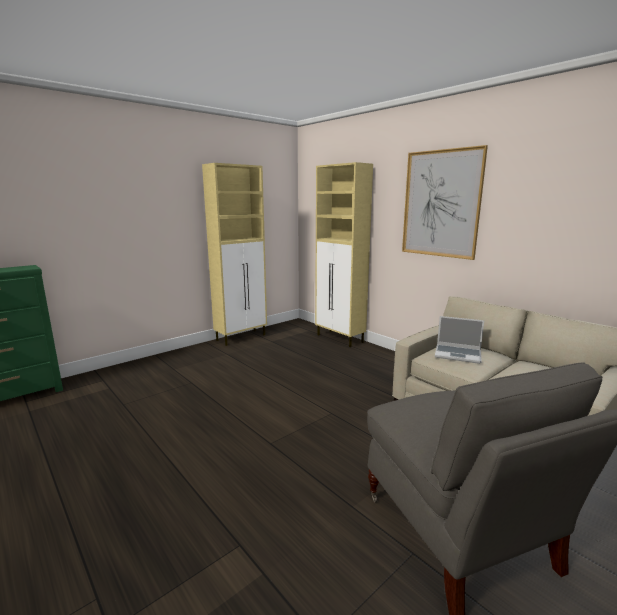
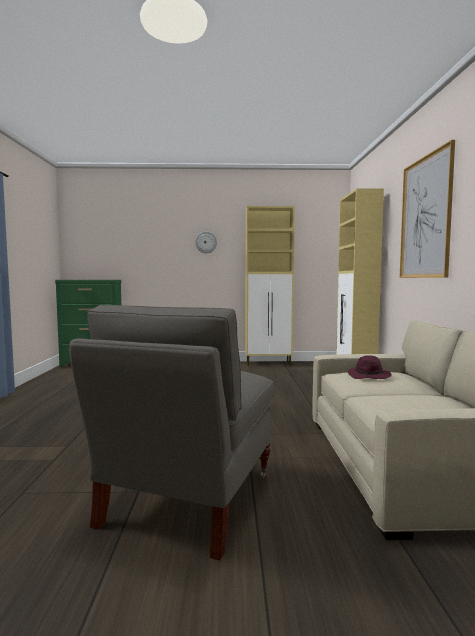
camera: 40 degrees right, 10 degrees down
(157, 205) = (206, 242): none -> wall clock
(458, 354) = (369, 376): laptop -> purple hat

